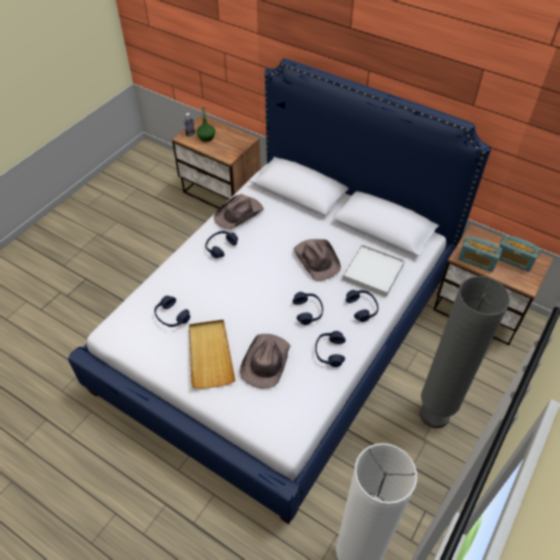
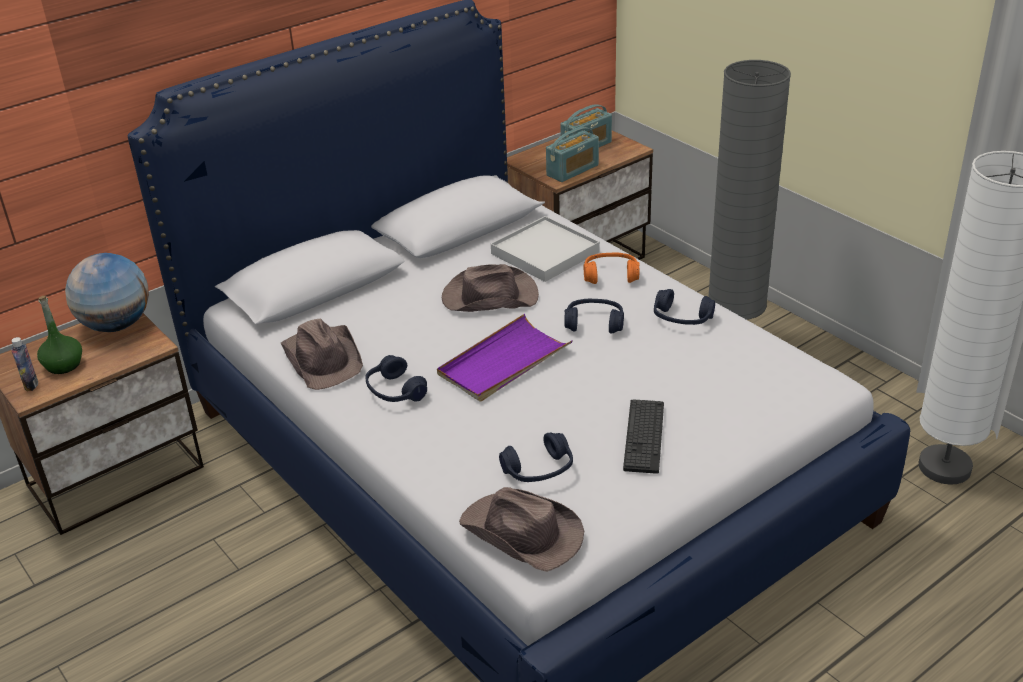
camera: 70 degrees left, 15 degrees down
(210, 354) = (644, 436): beige tray -> keyboard
(239, 140) = (116, 325): none -> globe
(257, 281) = (503, 362): none -> purple tray
(265, 362) = (679, 381): brown hat -> brown hat (522, 534)
(362, 308) = (611, 275): blue headphones -> orange headphones

